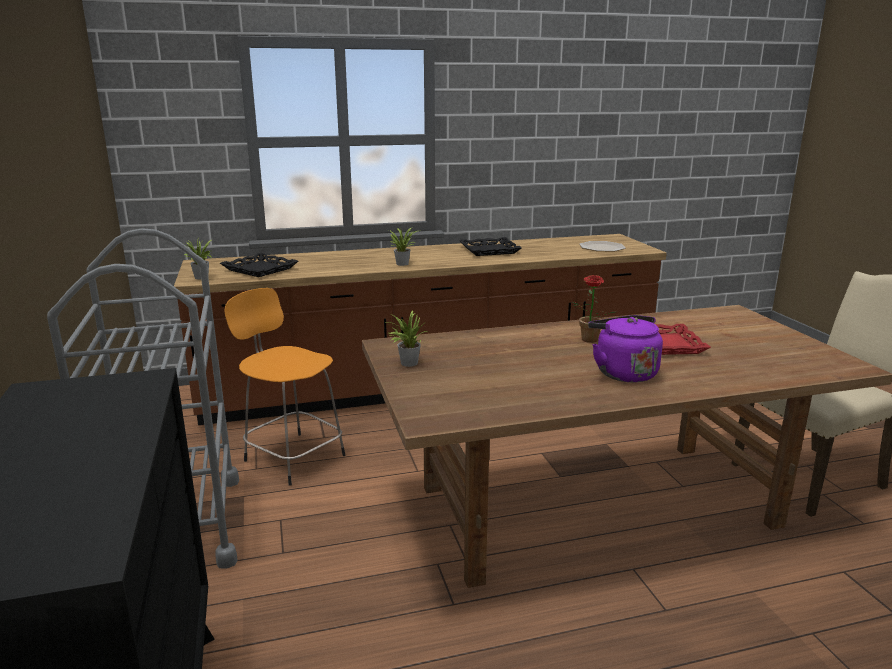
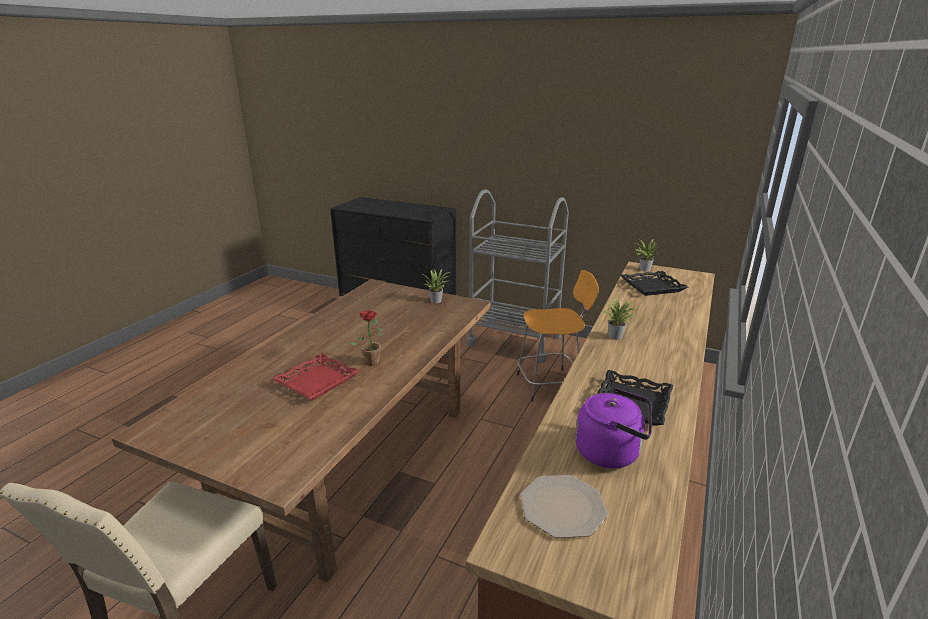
camera: 130 degrees right, 5 degrees up
(622, 372) = (319, 344): purple kettle -> purple kettle (611, 452)

